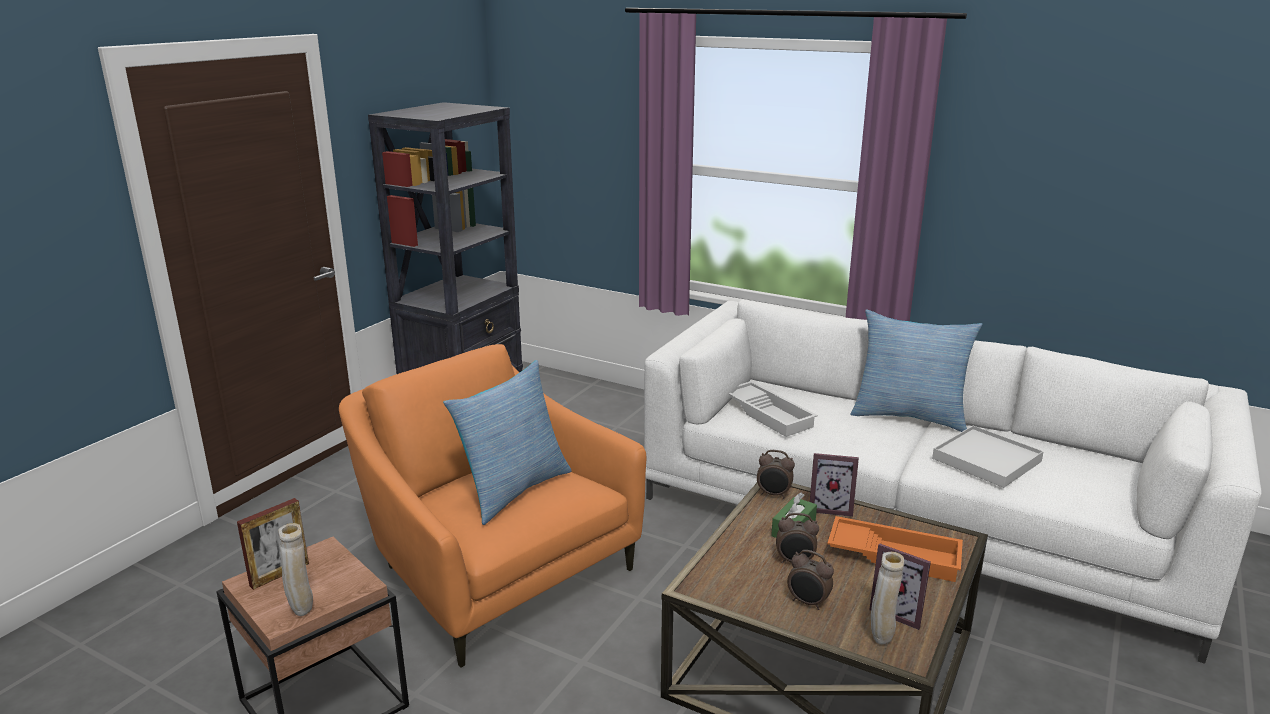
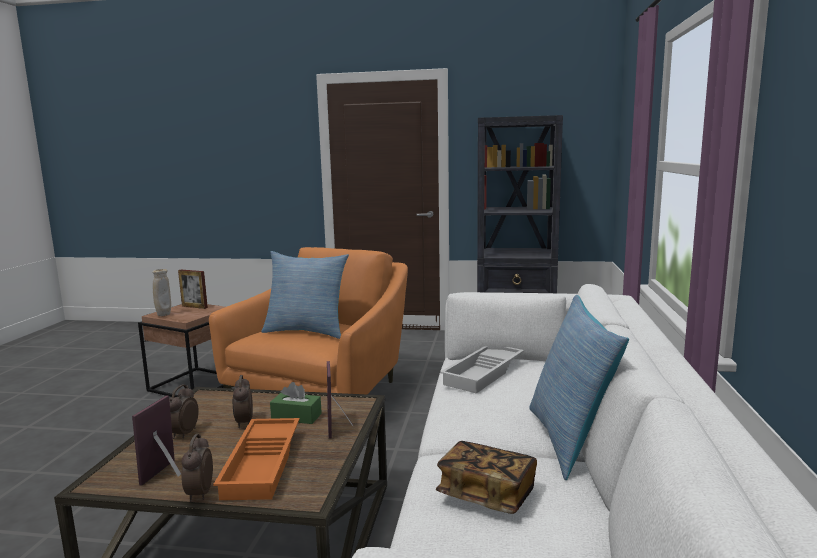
camera: 70 degrees right, 10 degrees down
(773, 494) = (351, 402): alarm clock -> alarm clock (199, 494)
(881, 638) = (130, 468): beige vase -> none
(987, 460) = (487, 494): white tray -> book

